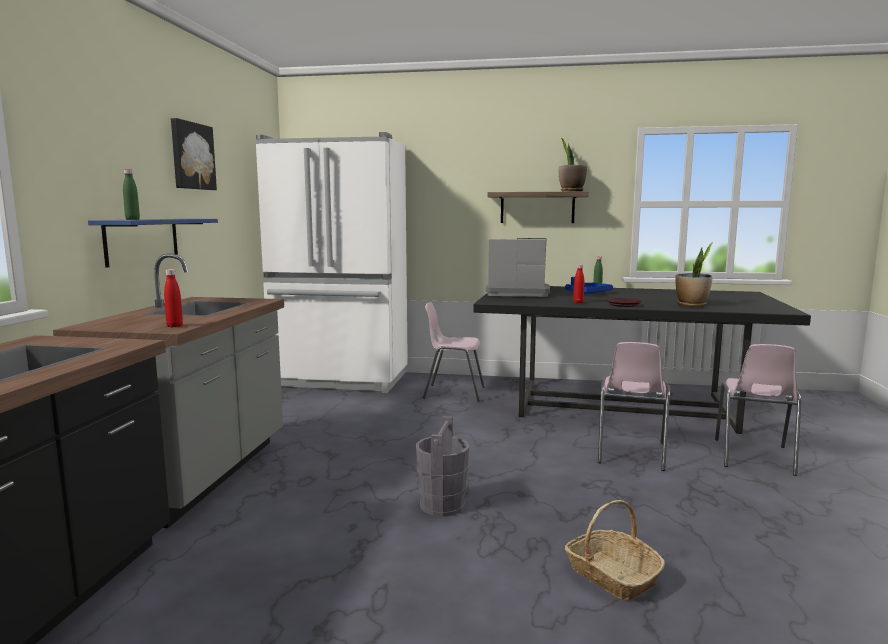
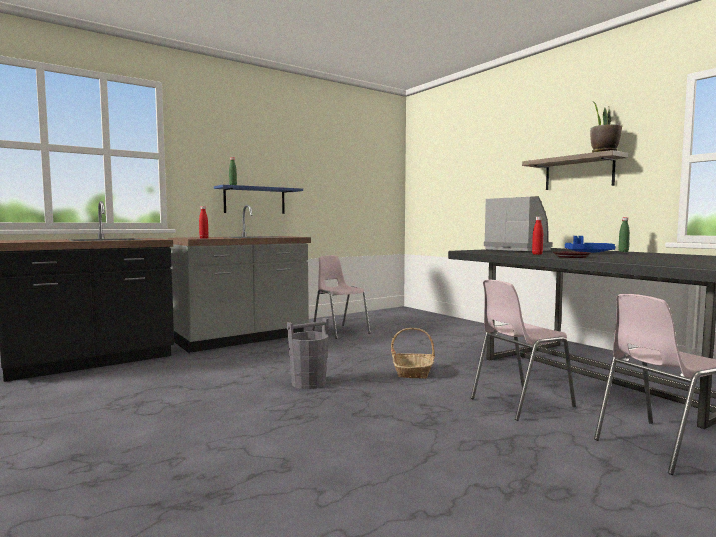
camera: 45 degrees right, 5 degrees down
(191, 156) = (304, 152): picture -> none
(340, 380) = (415, 317): white fridge -> none
(453, 392) = (474, 336): pink chair -> pink chair (340, 331)
(611, 575) = (303, 447): basket -> basket (413, 371)
(692, 305) = (654, 261): potted plant -> none

